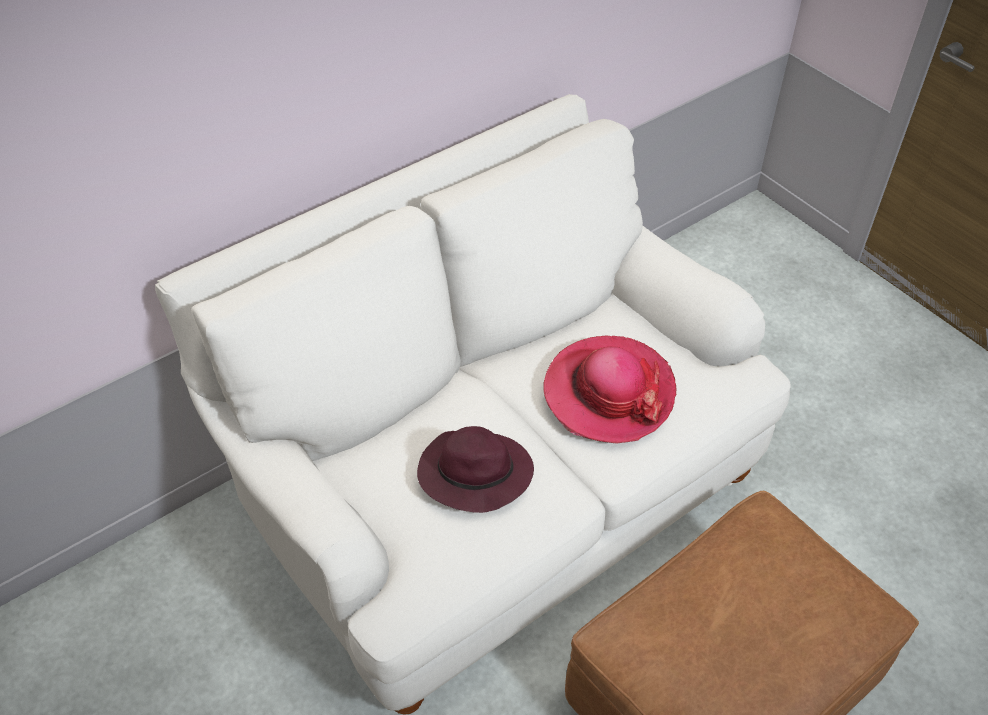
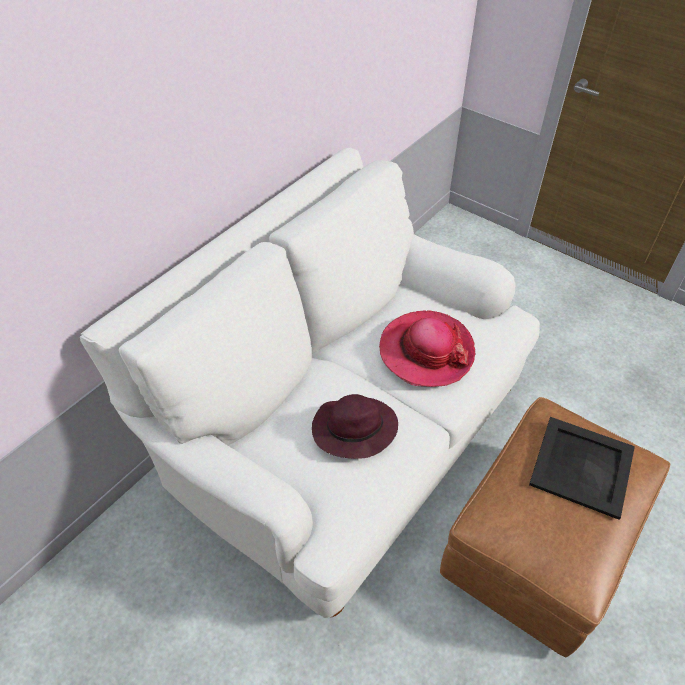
camera: 15 degrees left, 0 degrees up
(780, 593) = (581, 465): none -> black tray

